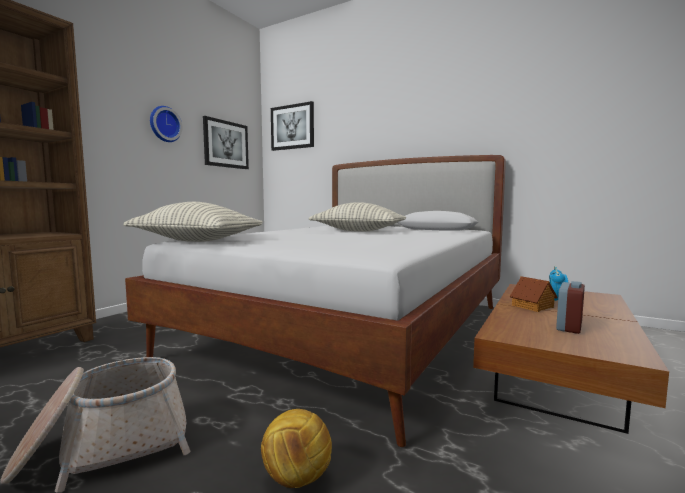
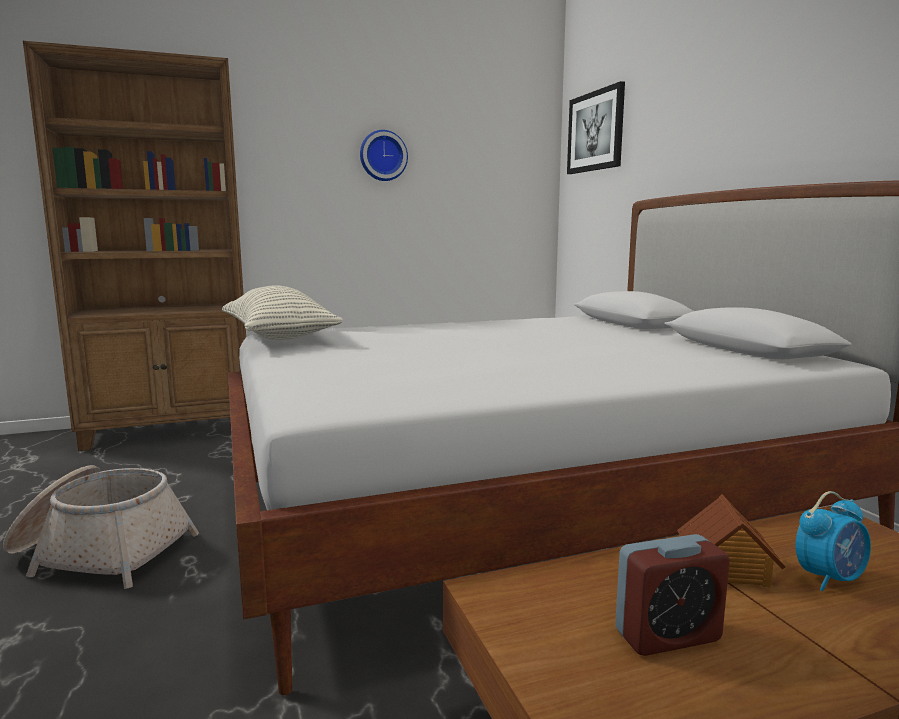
camera: 40 degrees right, 5 degrees up
(226, 144) = (485, 172): picture -> none
(296, 478) = (151, 662): football -> none
(358, 231) = (565, 338): pillow -> none

